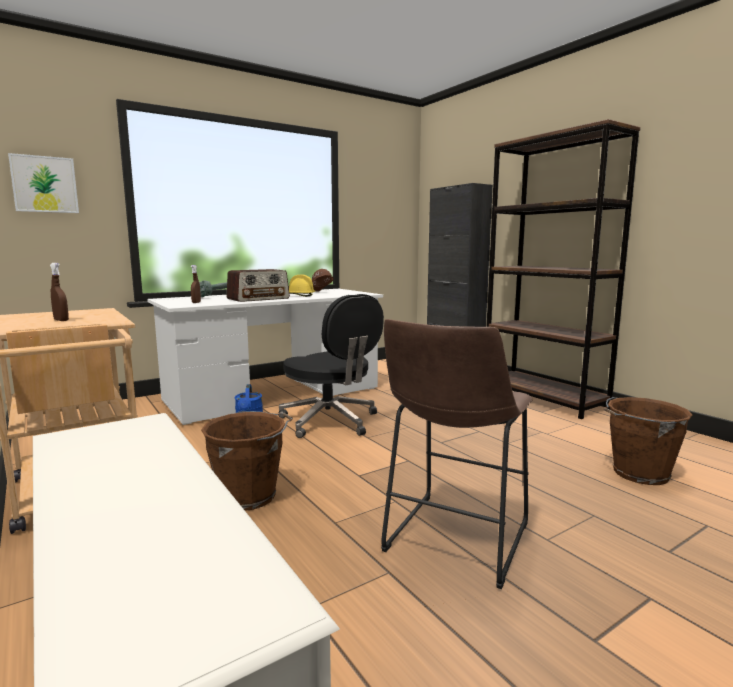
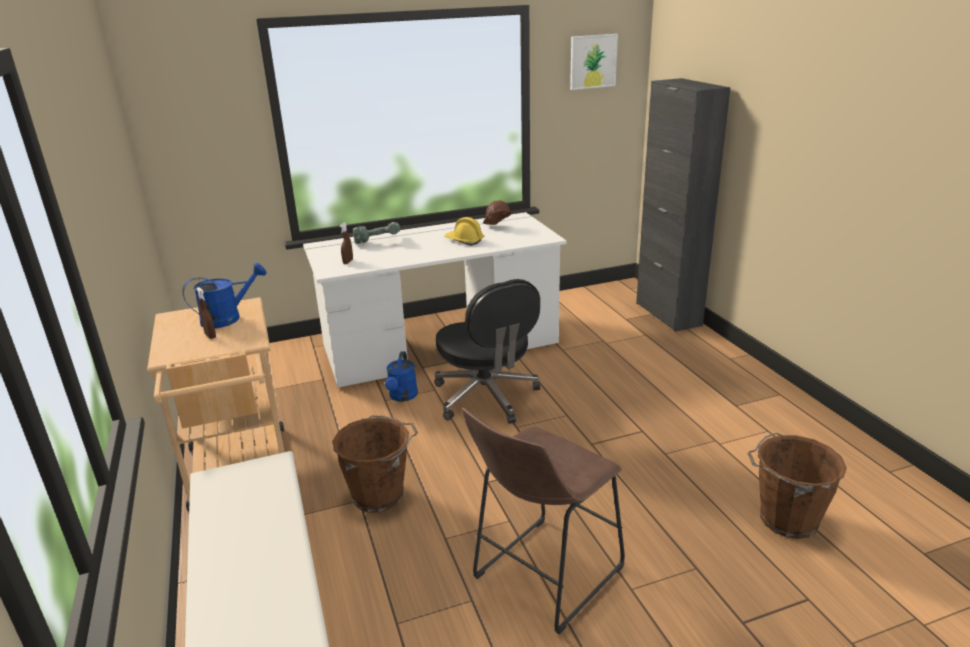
camera: 15 degrees right, 15 degrees up
(44, 184) = (192, 128): picture -> picture (593, 61)
(80, 314) = (228, 318): none -> blue watering can
(258, 299) = (417, 251): radio -> none
(543, 398) = (753, 380): brown bookcase -> none

